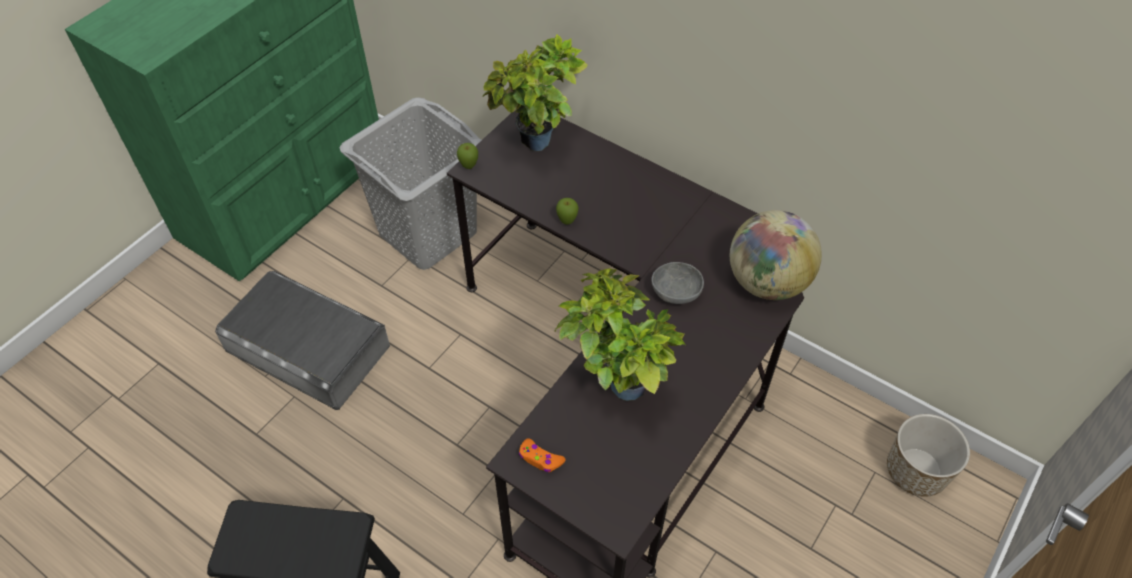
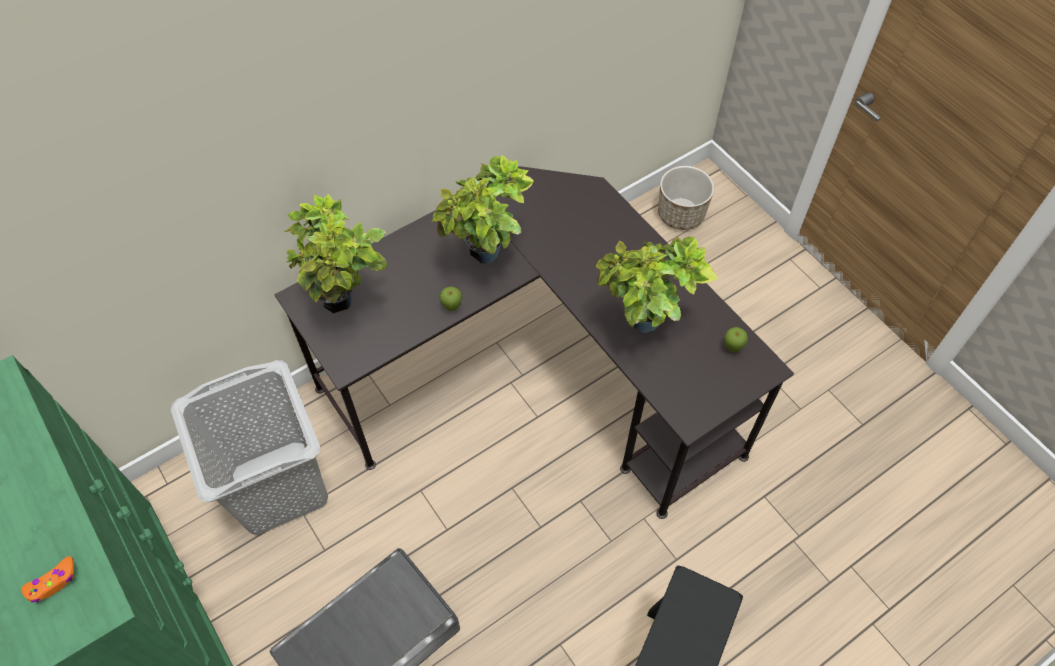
camera: 70 degrees left, 5 degrees up
(469, 166) = (341, 367): apple -> apple (732, 348)
(540, 459) = (693, 403): orange game controller -> orange game controller (53, 583)
(636, 230) = (487, 260): none -> potted plant
(675, 292) = (564, 256): grey bowl -> none
(767, 282) = (580, 194): globe -> none

